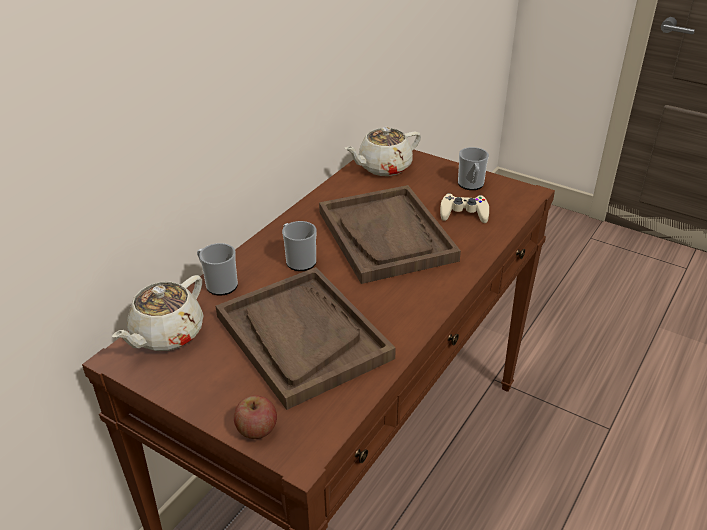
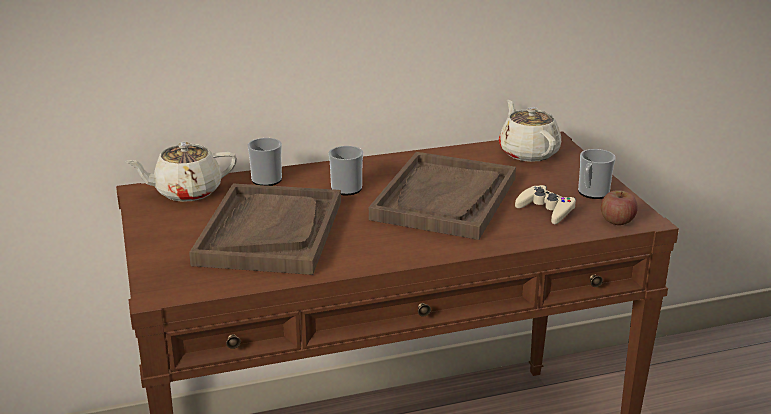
camera: 40 degrees right, 10 degrees down
(257, 429) = (156, 266): apple -> apple (617, 221)
(383, 167) = (528, 152): beige teapot -> beige teapot turned 60 degrees clockwise

